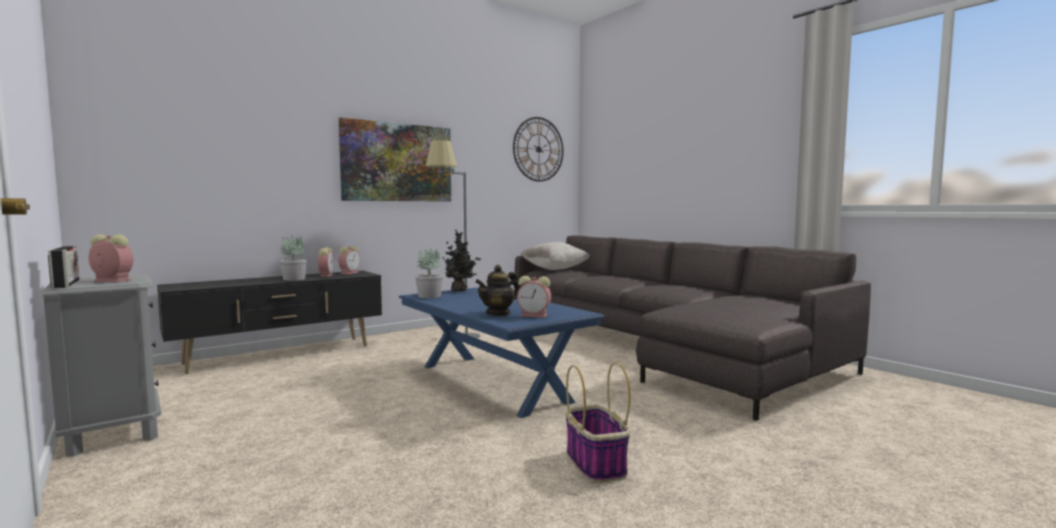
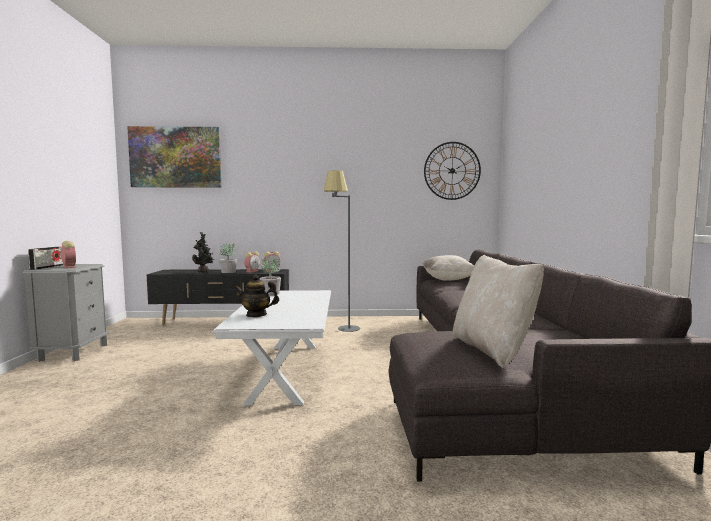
camera: 35 degrees right, 0 degrees up
(397, 162) = (317, 189): picture -> picture (175, 157)
(460, 291) = (305, 291): potted plant -> potted plant (204, 272)
(492, 383) = (286, 370): blue coffee table -> white coffee table
(535, 315) = (271, 321): alarm clock -> none
(595, 463) = (202, 463): basket -> none
(752, 309) = (492, 350): none -> beige pillow

